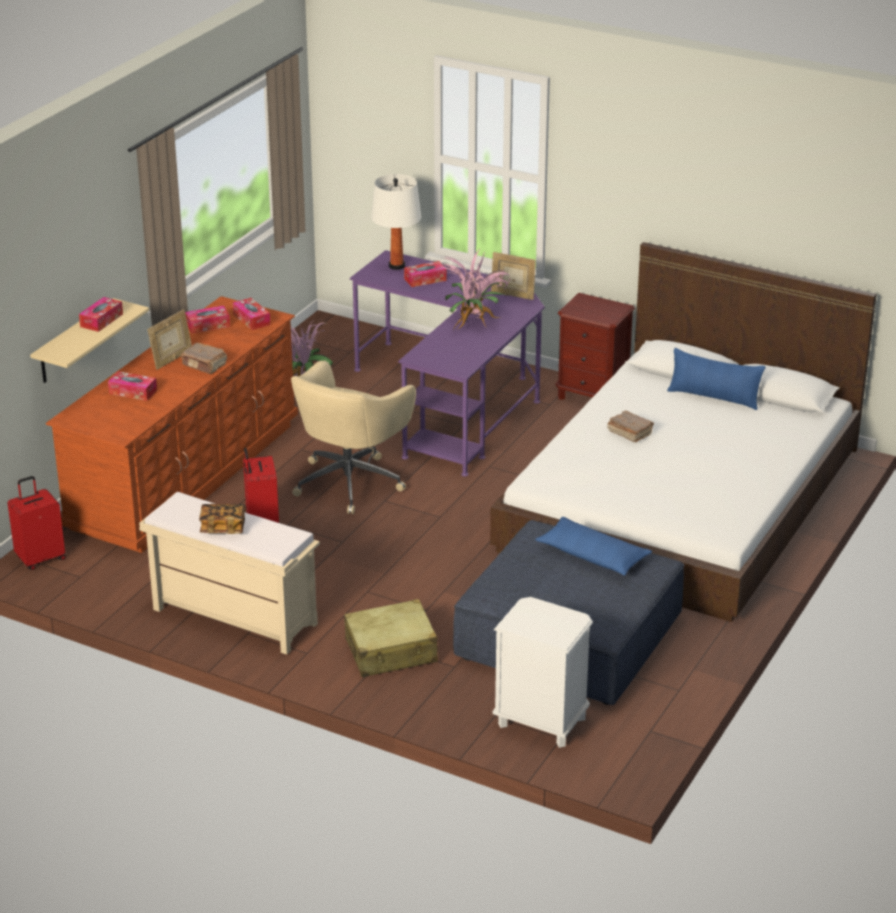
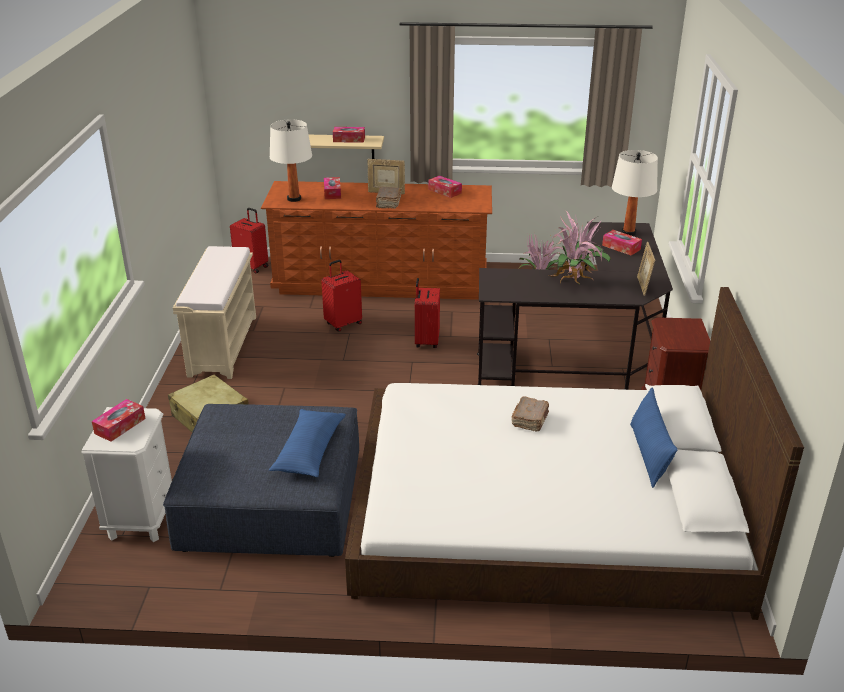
camera: 65 degrees right, 0 degrees up
(123, 420) = (294, 199): none -> white table lamp
(223, 528) = (208, 272): book -> none
(251, 319) = (468, 201): tissue box -> tissue box (120, 426)
(350, 481) = (426, 341): beige office chair -> red suitcase
(454, 401) = (584, 353): purple desk -> black desk

